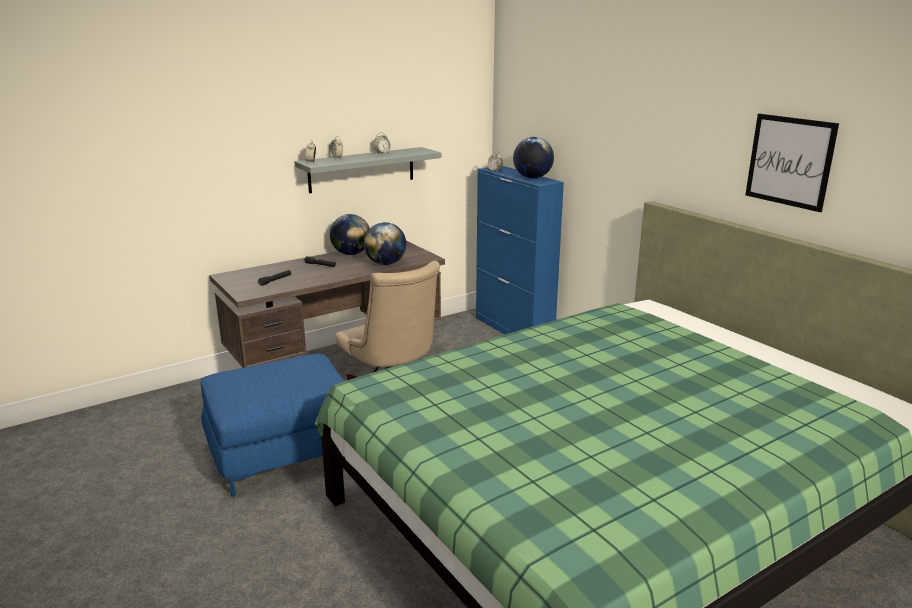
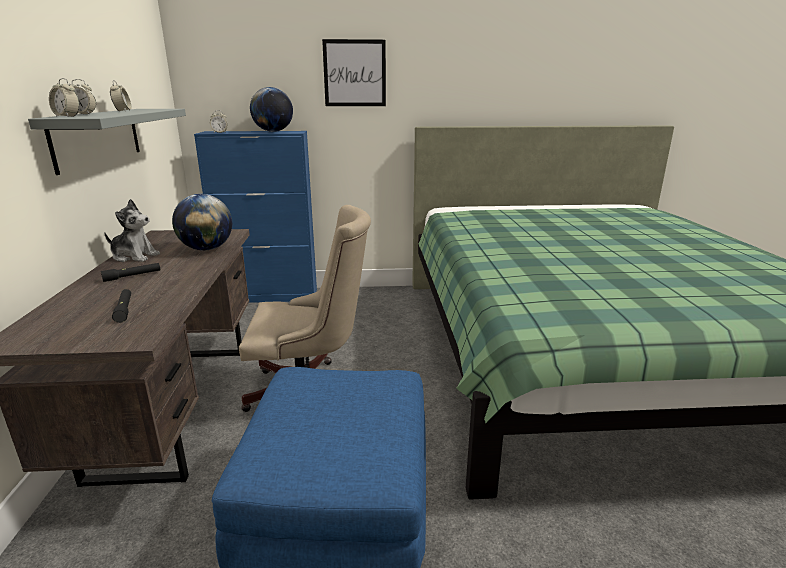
camera: 60 degrees left, 0 degrees up
(351, 254) = (134, 256): globe -> plush toy
(789, 161) = (534, 71): picture -> picture (354, 73)

